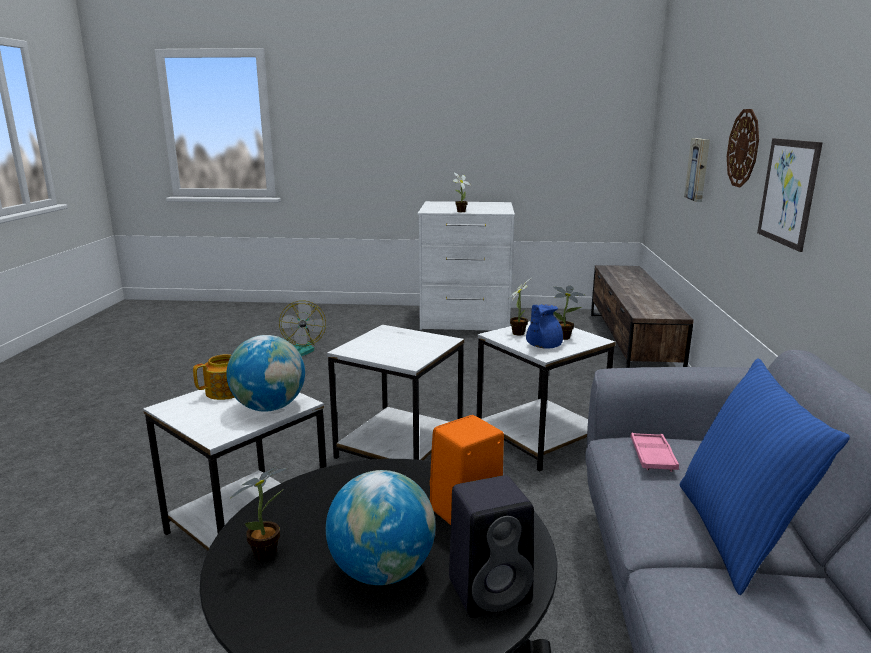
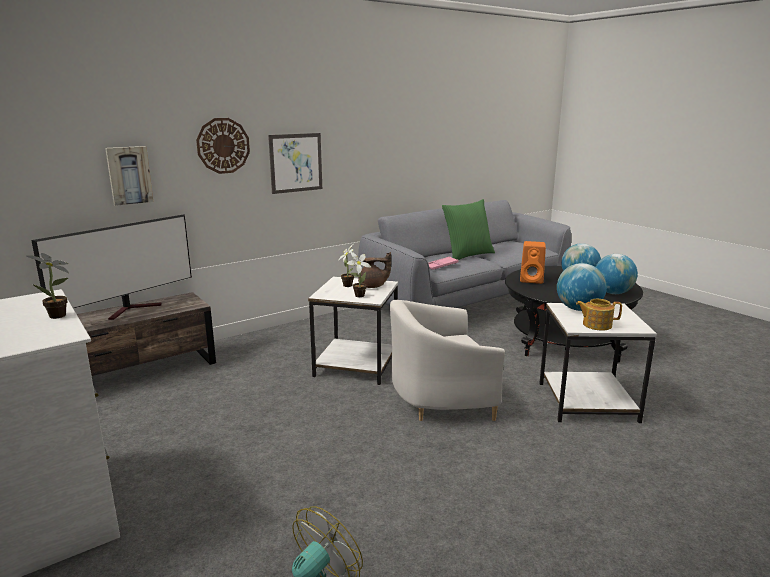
camera: 130 degrees left, 0 degrees up
(269, 552) = (612, 293): potted plant -> globe
(401, 448) = (441, 400): white side table -> white armchair
(491, 590) = (552, 270): black speaker -> none
(542, 346) = (373, 286): blue teapot -> brown teapot
(654, 298) = (133, 309): none -> television
(737, 535) = (467, 255): blue pillow -> green pillow

